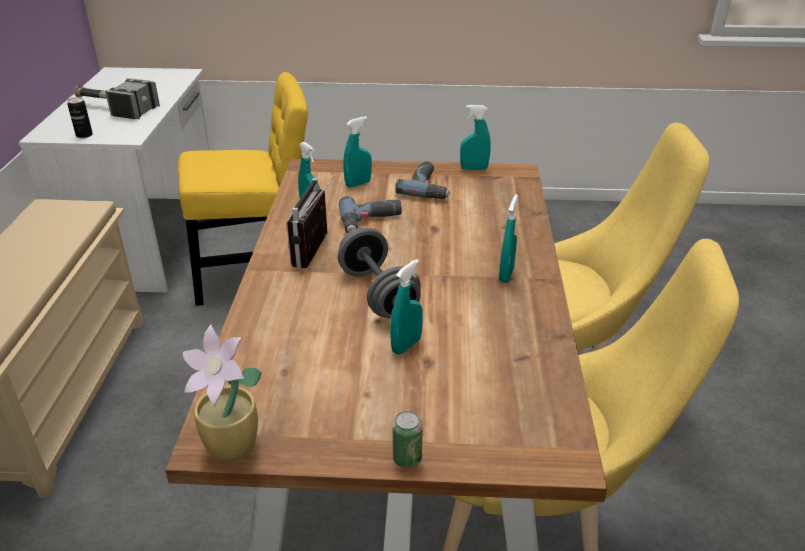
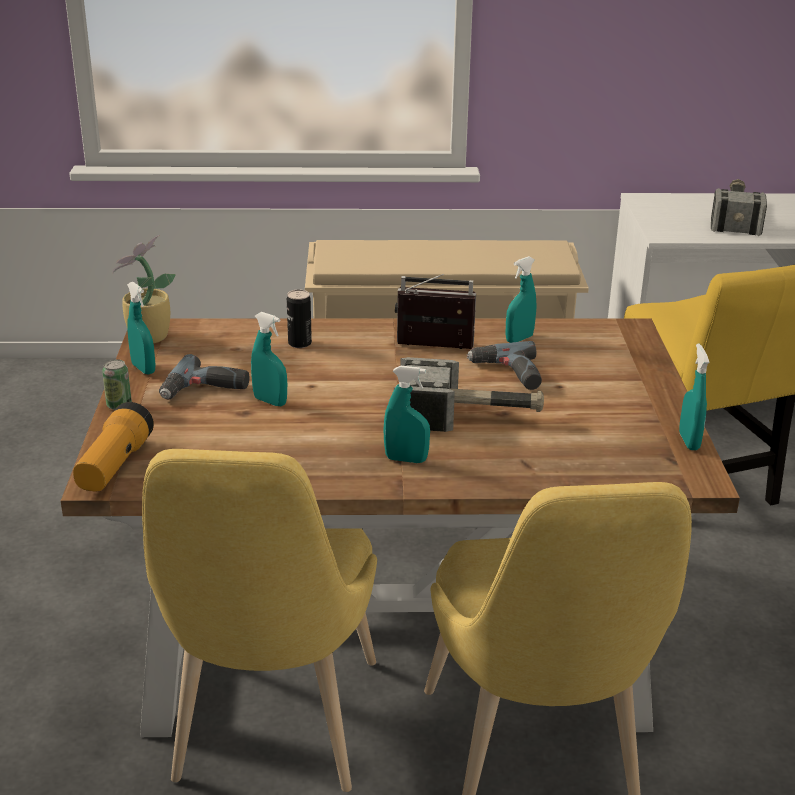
camera: 85 degrees right, 5 degrees down
(84, 135) = (654, 215): can -> can (299, 343)
(358, 184) = (600, 361): turquoise spray bottle -> turquoise spray bottle (143, 369)
(378, 293) = (358, 384): grey dumbbell -> none
(429, 187) = (613, 408): power drill -> power drill (205, 391)
(440, 243) = (468, 417): none -> hammer
(536, 450) = (114, 465): none -> flashlight

